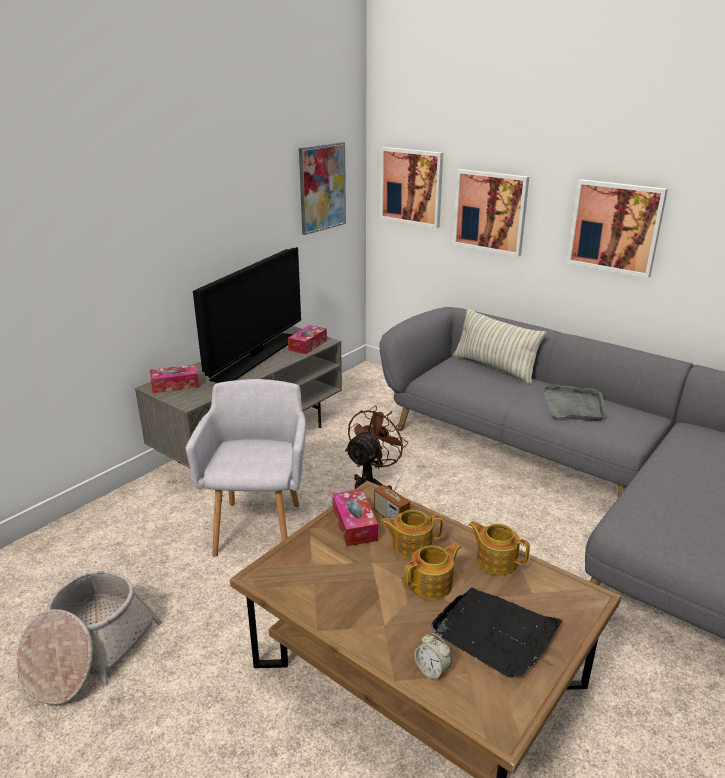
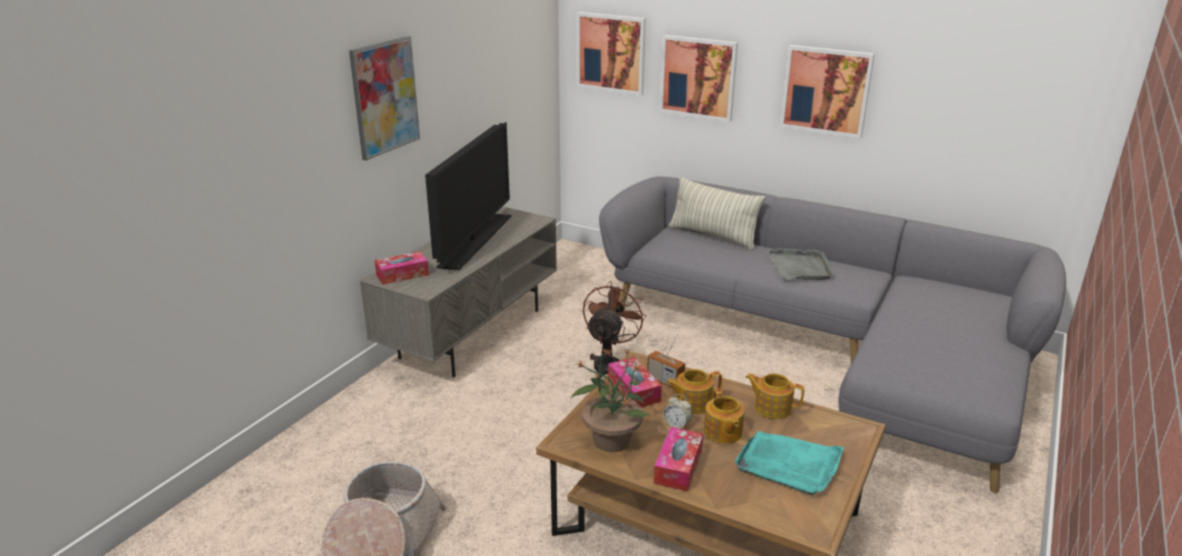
camera: 10 degrees left, 0 degrees up
(259, 524) = (509, 410): grey armchair -> none
(307, 345) = (523, 225): tissue box -> tissue box (678, 467)
(310, 579) = (611, 440): none -> potted plant
(322, 188) = (521, 57): picture -> picture (385, 97)
(432, 584) = (722, 432): teapot -> teapot turned 120 degrees clockwise
(432, 670) = (745, 498): alarm clock -> alarm clock (676, 425)
(494, 633) = (789, 464): black tray -> turquoise tray

